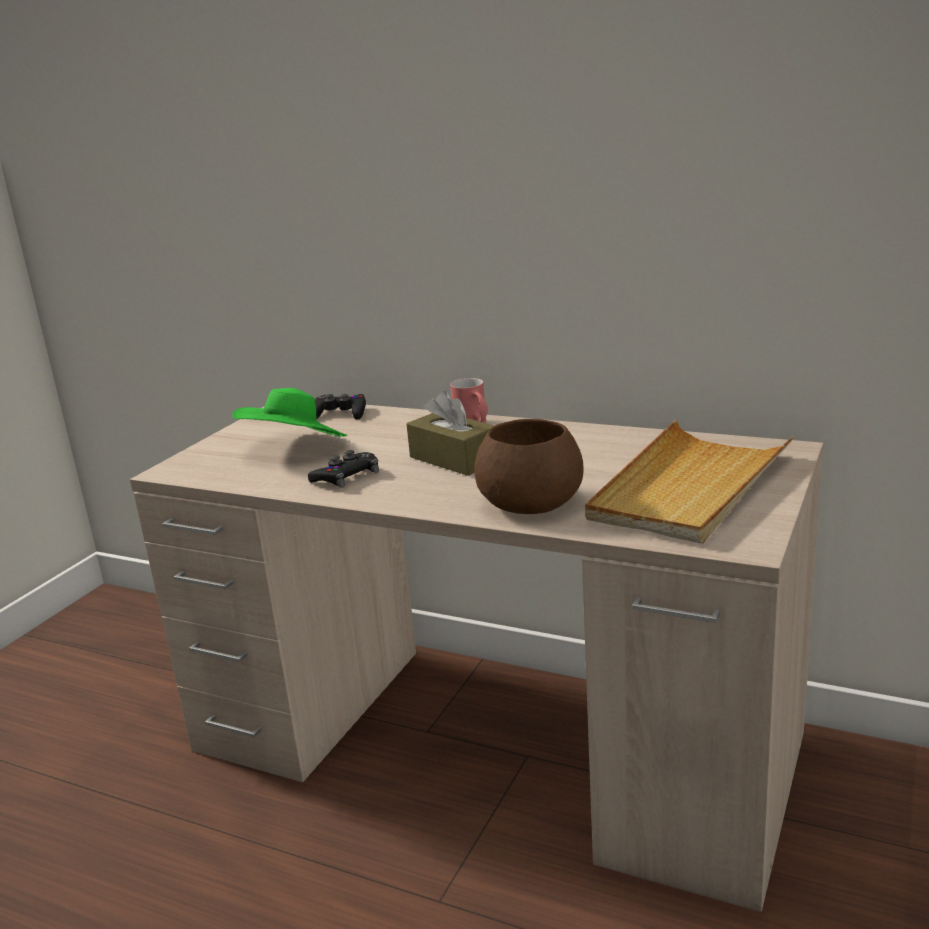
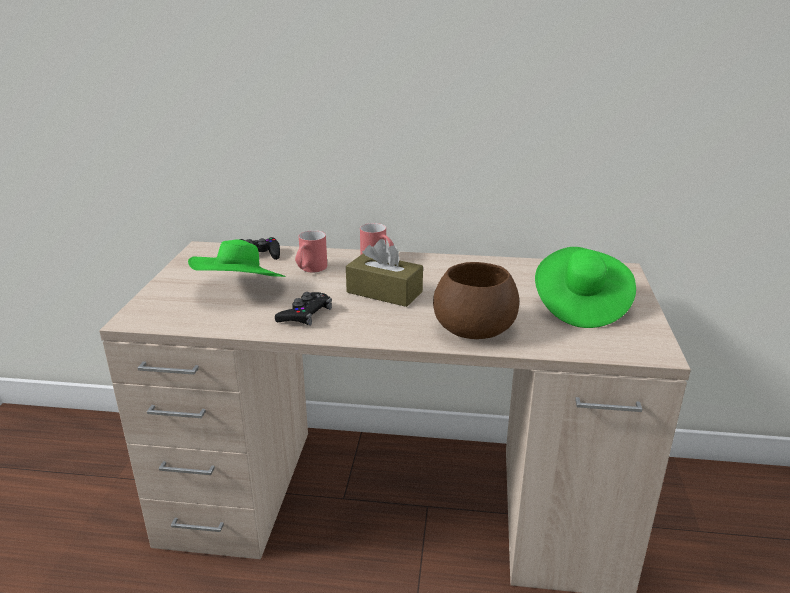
camera: 20 degrees left, 5 degrees up
(387, 431) = (310, 270): none -> red mug
(690, 487) = (580, 306): beige tray -> green hat

